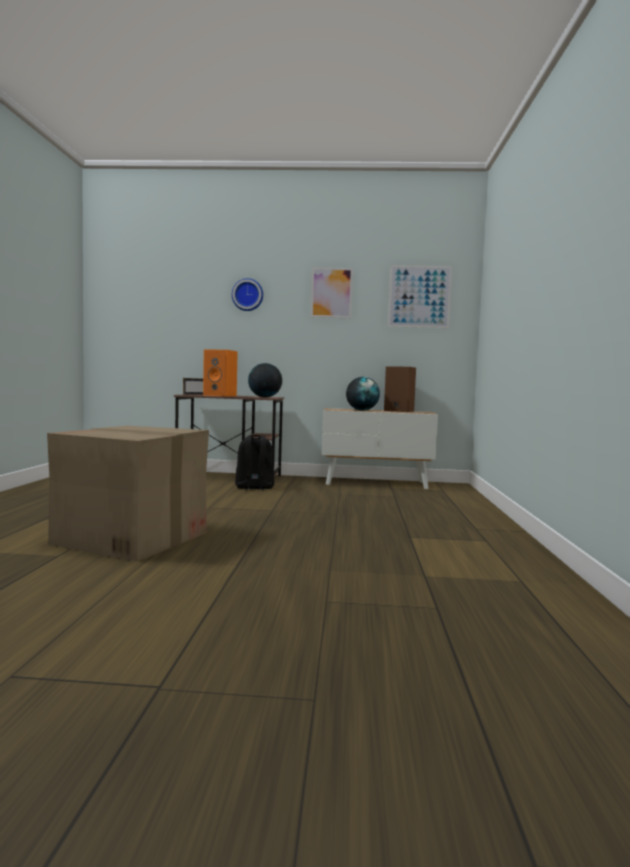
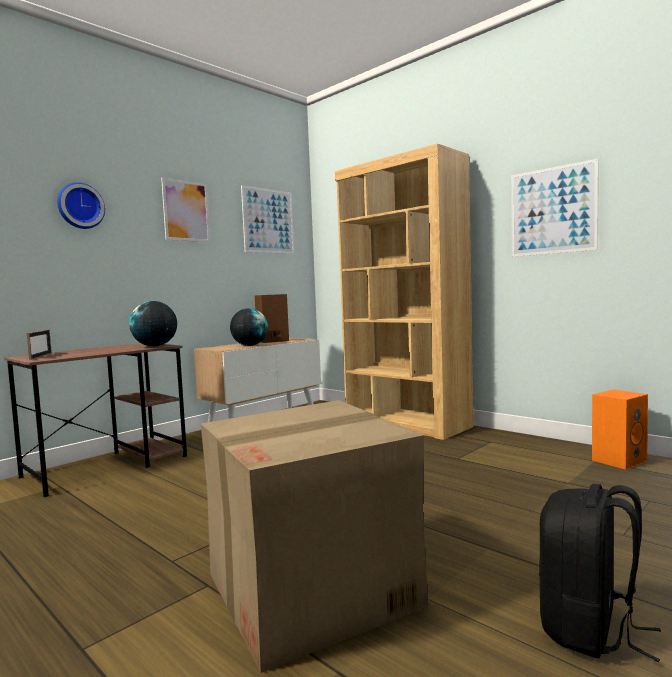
camera: 50 degrees left, 0 degrees up
(221, 395) = (91, 352): orange speaker -> orange speaker (618, 460)
(254, 488) = (183, 467): black backpack -> black backpack (590, 630)
(469, 512) = (406, 423): none -> brown bookcase
(582, 261) = (552, 211): none -> picture

